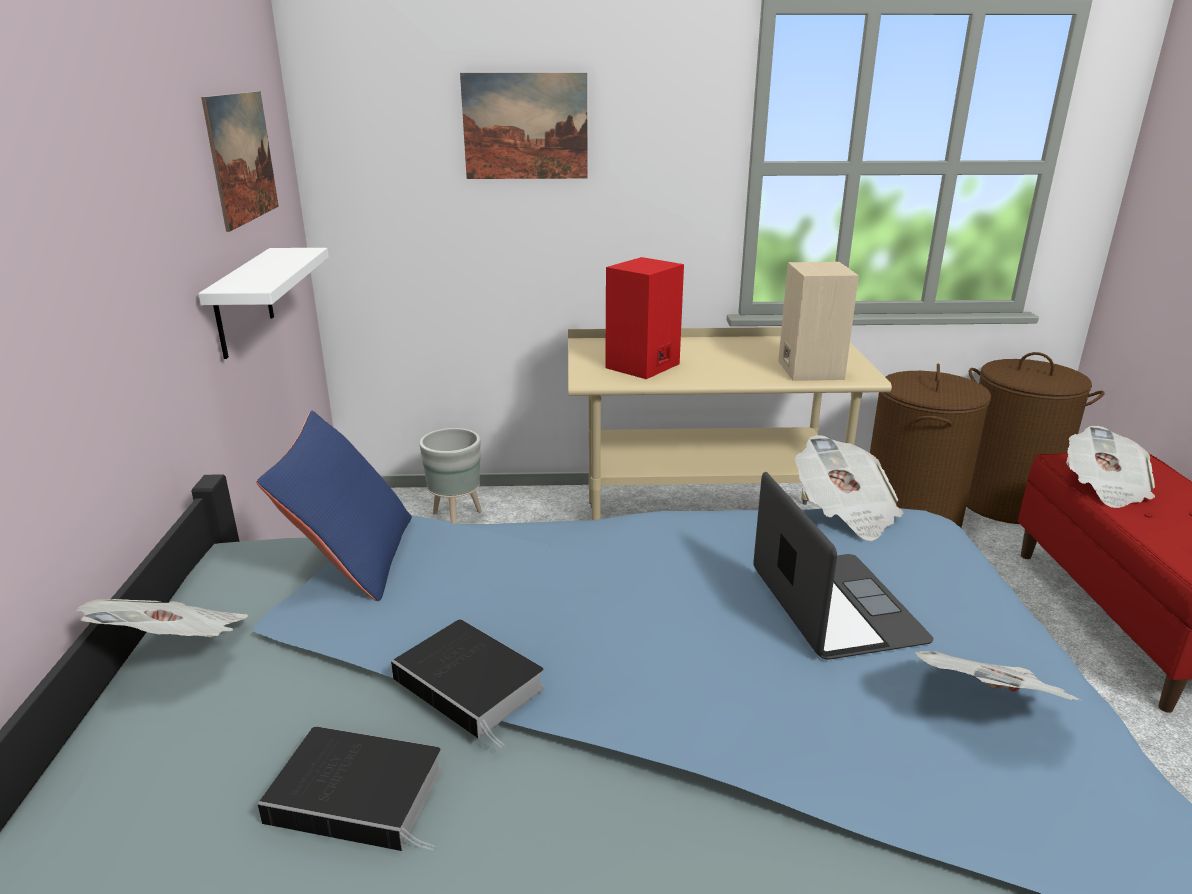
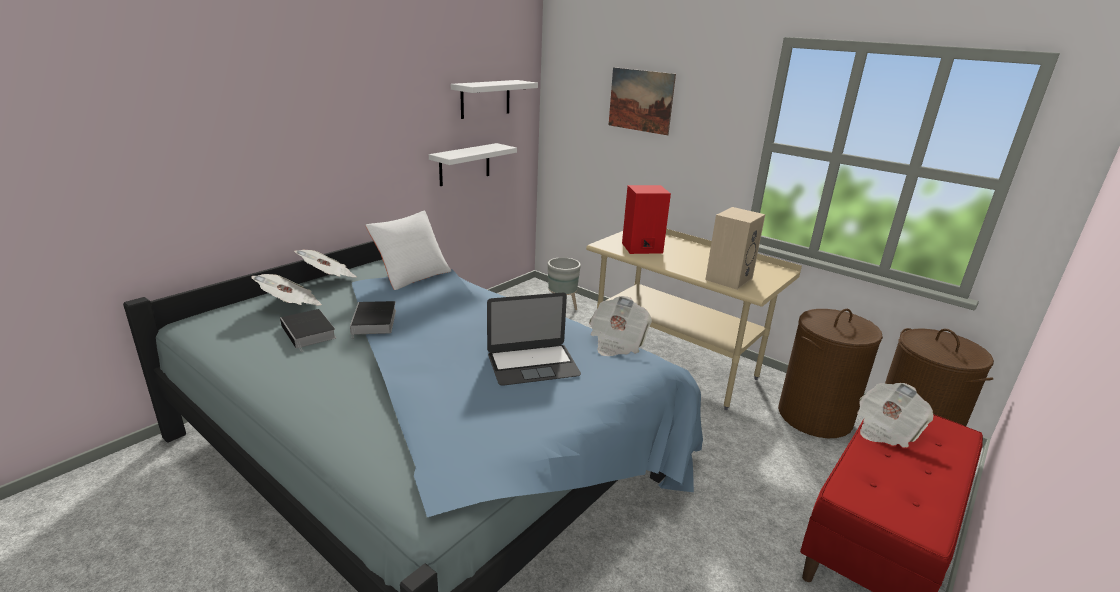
camera: 40 degrees right, 0 degrees up
(242, 157) = (485, 99): picture -> white shelf
(351, 557) = (412, 275): blue pillow -> white pillow
(835, 605) = (533, 364): laptop -> laptop turned 45 degrees clockwise
(988, 706) = (513, 417): newspaper -> newspaper (290, 304)

